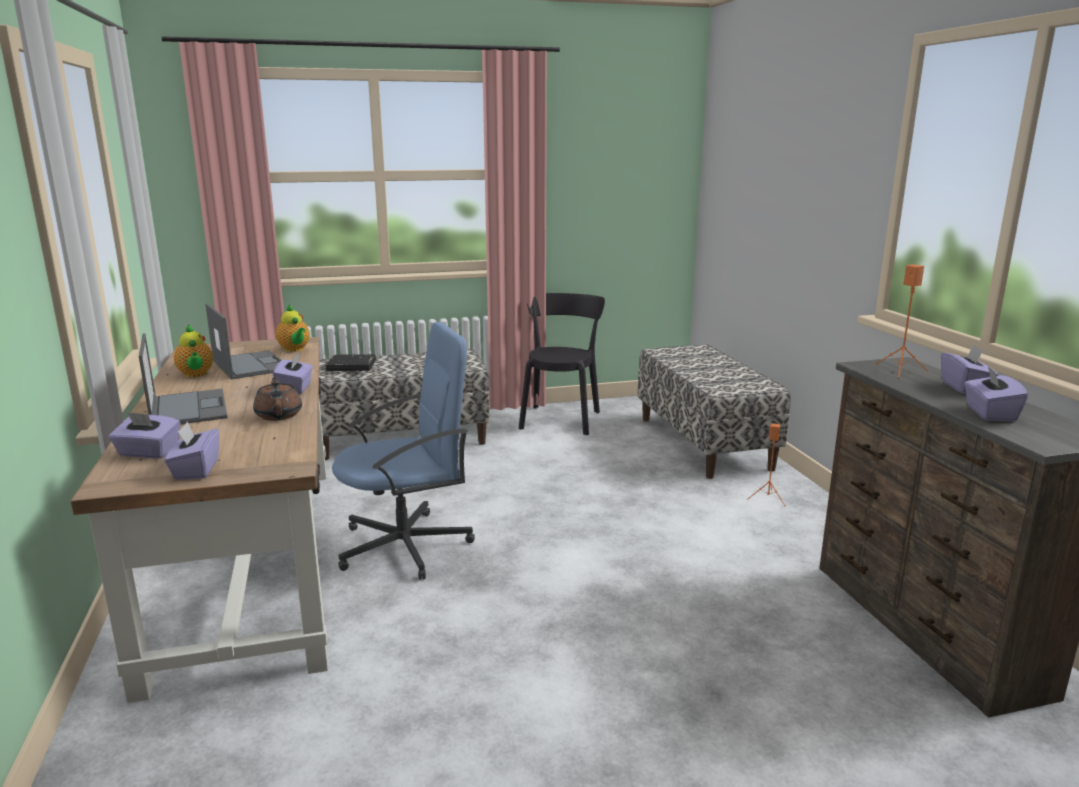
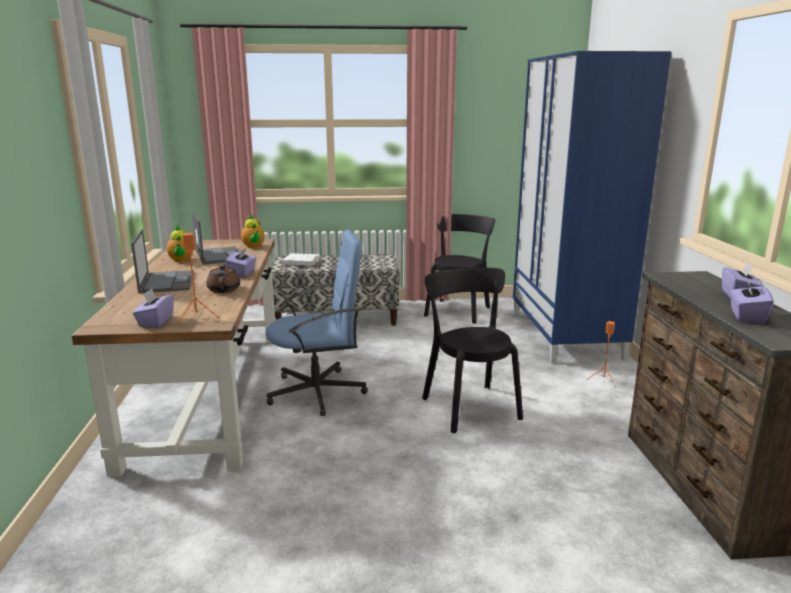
camera: 10 degrees right, 0 degrees up
(148, 453) = (130, 309): purple tissue box -> none
(351, 366) = (301, 262): black book -> white book
(613, 547) = (469, 406): none -> black chair
(704, 443) = (565, 335): bench -> blue wardrobe
(900, 371) = (691, 281): orange speaker -> orange speaker (197, 317)

